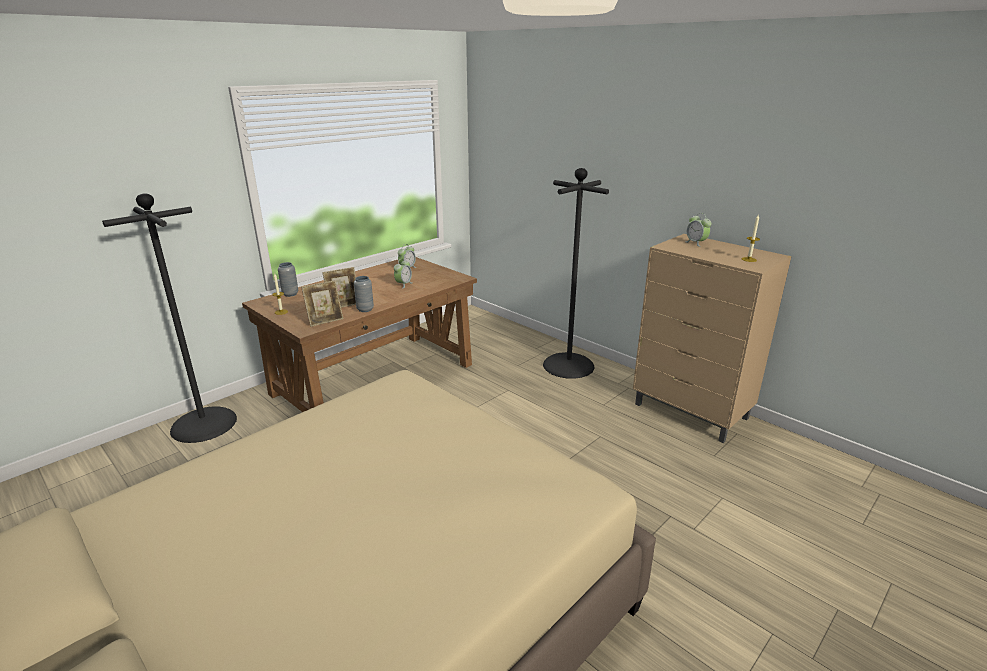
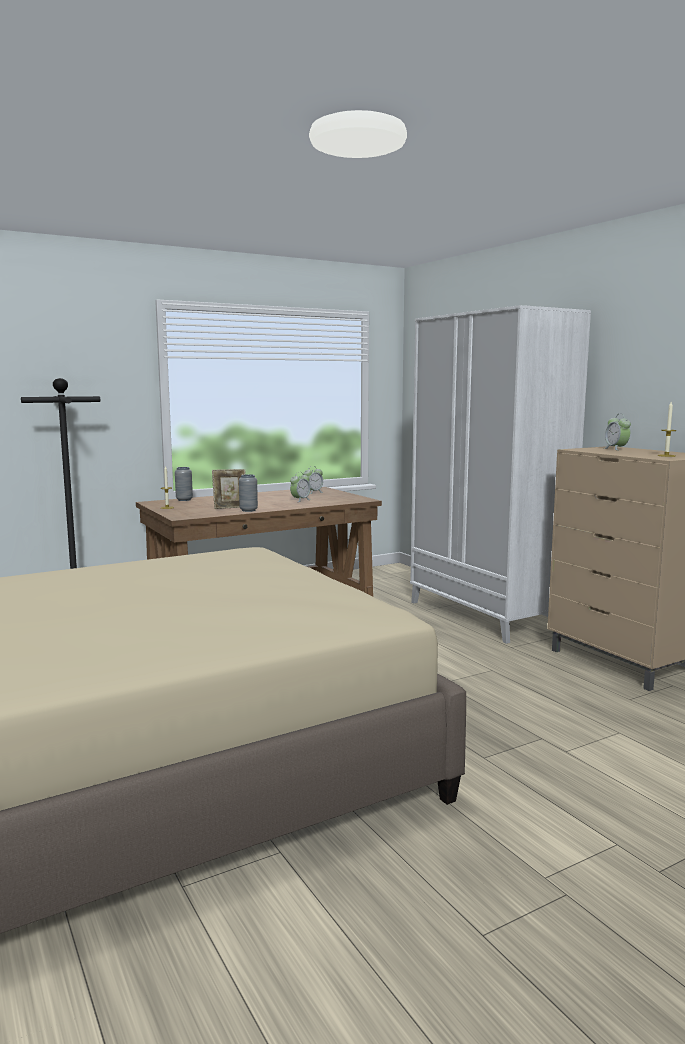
camera: 15 degrees right, 15 degrees down
(325, 320) = (204, 513): picture frame -> none
(568, 365) = (487, 615): black clothes rack -> white wardrobe

